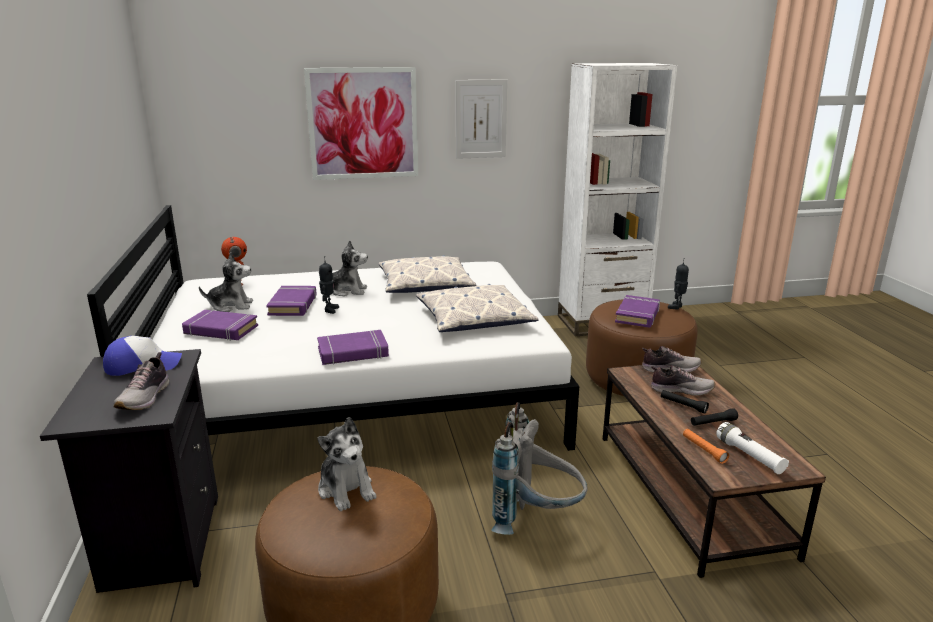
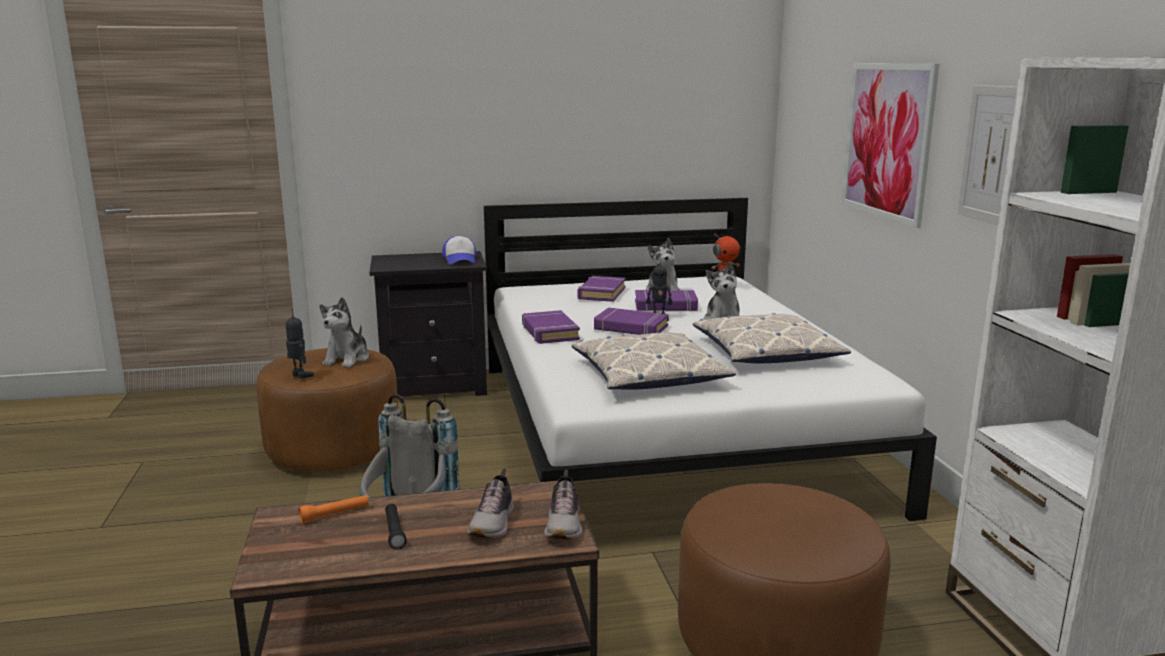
camera: 90 degrees right, 5 degrees down
(145, 397) = (408, 264): shoe -> none
(346, 489) = (347, 359): plush toy -> plush toy turned 45 degrees counterclockwise
(637, 315) = (759, 508): purple book -> purple book (630, 328)
(677, 307) = (825, 555): toy robot -> toy robot (300, 376)
(683, 405) = (447, 518): black flashlight -> none
(749, 456) = (305, 543): white flashlight -> none

